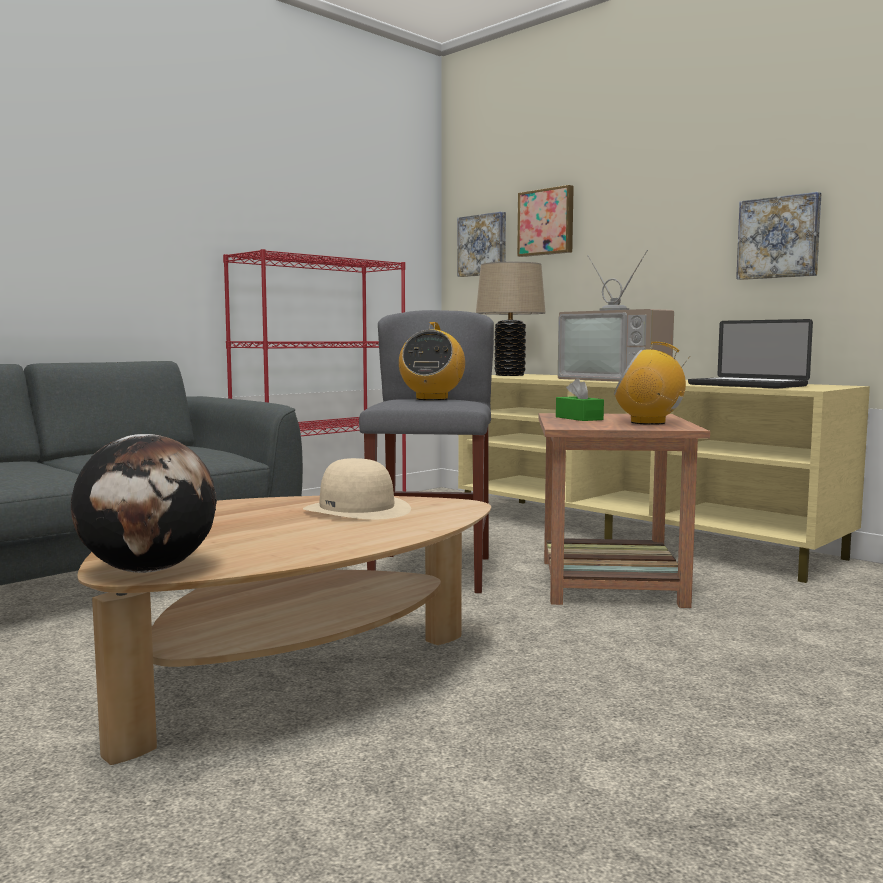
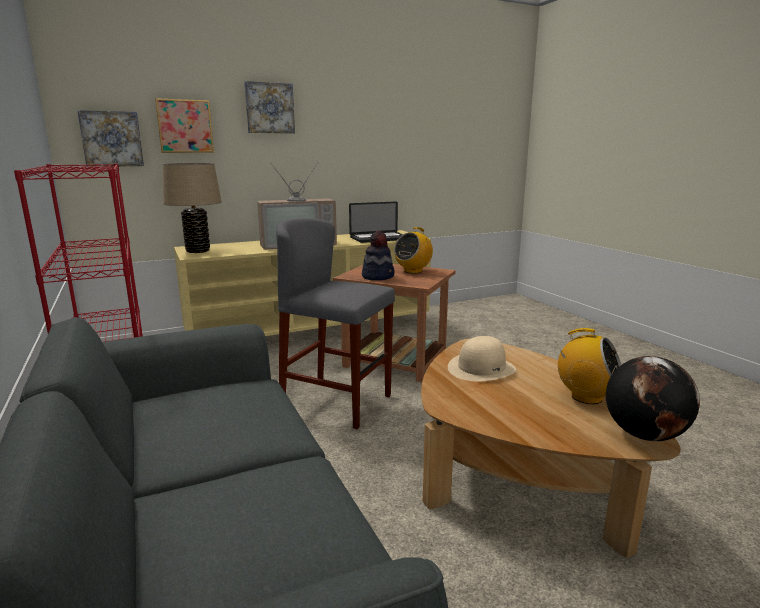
camera: 70 degrees left, 10 degrees up
(431, 399) = (340, 287): radio -> radio (586, 397)
(579, 418) = (378, 276): green tissue box -> hat
(779, 238) = (356, 154): picture -> picture (269, 108)

